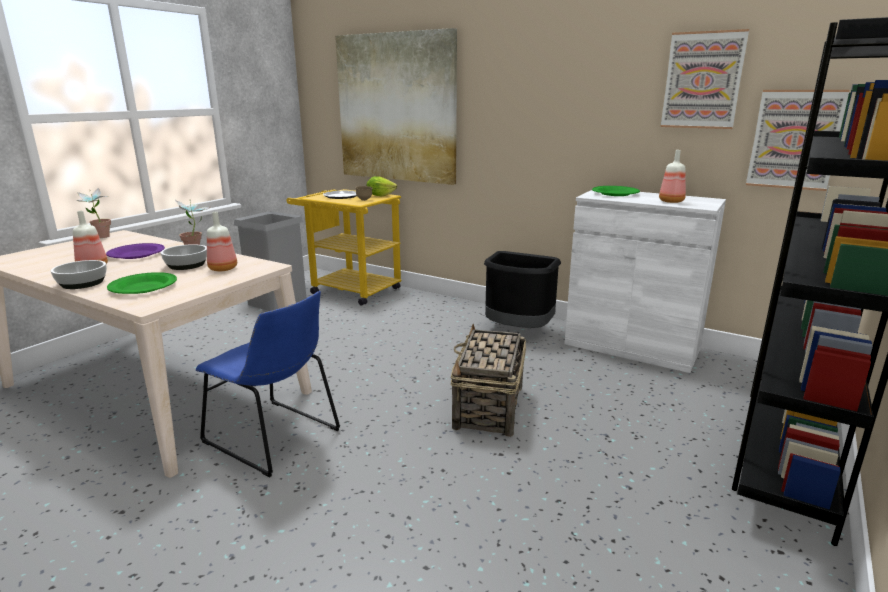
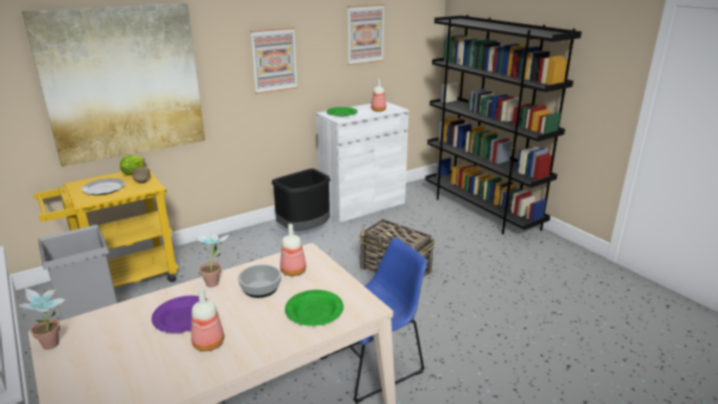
camera: 65 degrees left, 5 degrees up
(83, 283) = (267, 346): bowl -> none
(794, 139) = (407, 62): picture -> picture (274, 60)

